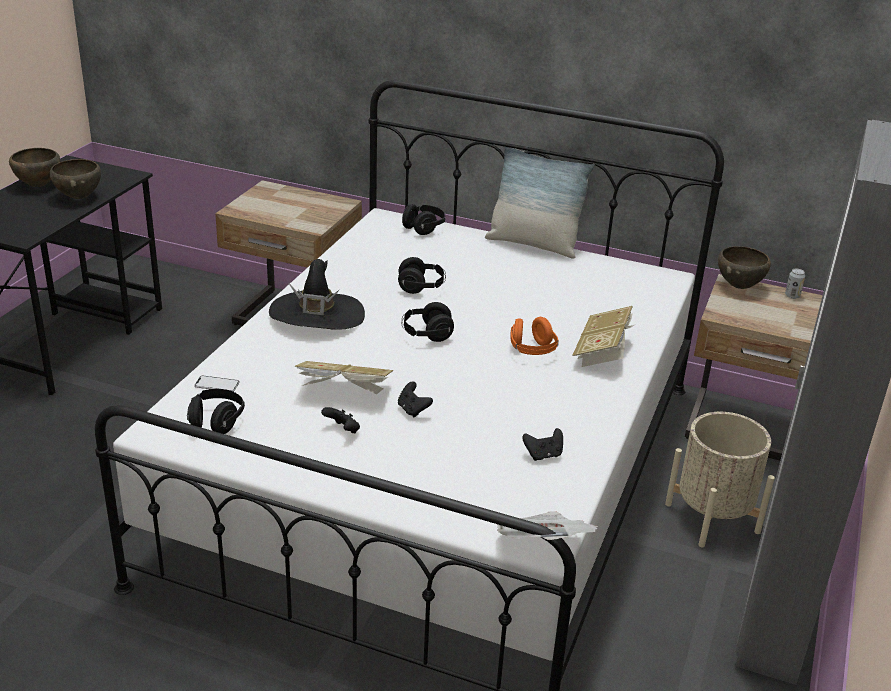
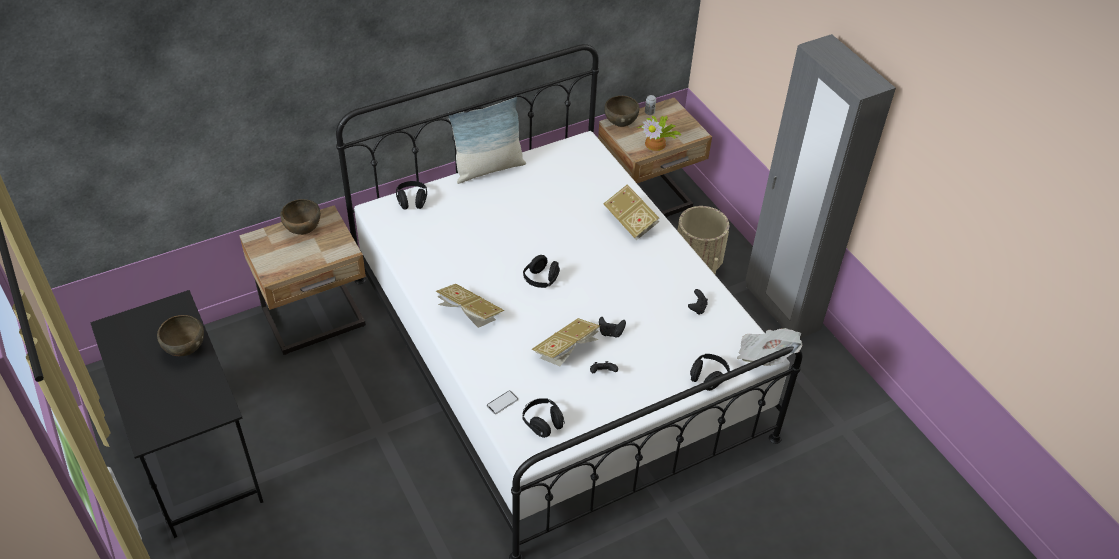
camera: 50 degrees left, 15 degrees up
(38, 186) = (133, 364): brown bowl -> brown bowl (303, 231)
(317, 315) = (469, 314): black hat -> book
(421, 287) = (485, 249): black headphones -> black headphones (708, 377)
(532, 351) = (601, 248): orange headphones -> none
(755, 319) = (656, 143): none -> potted plant

